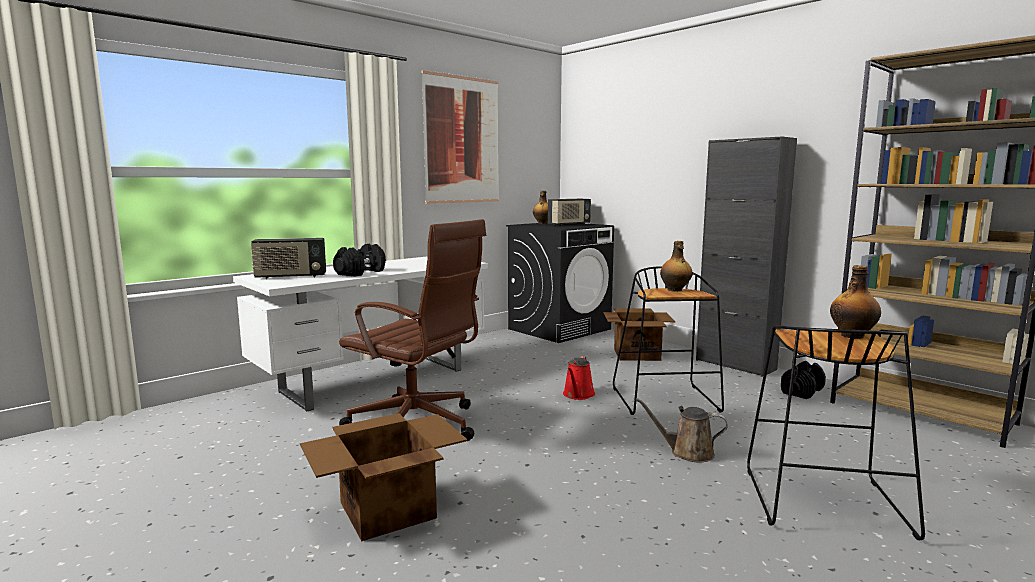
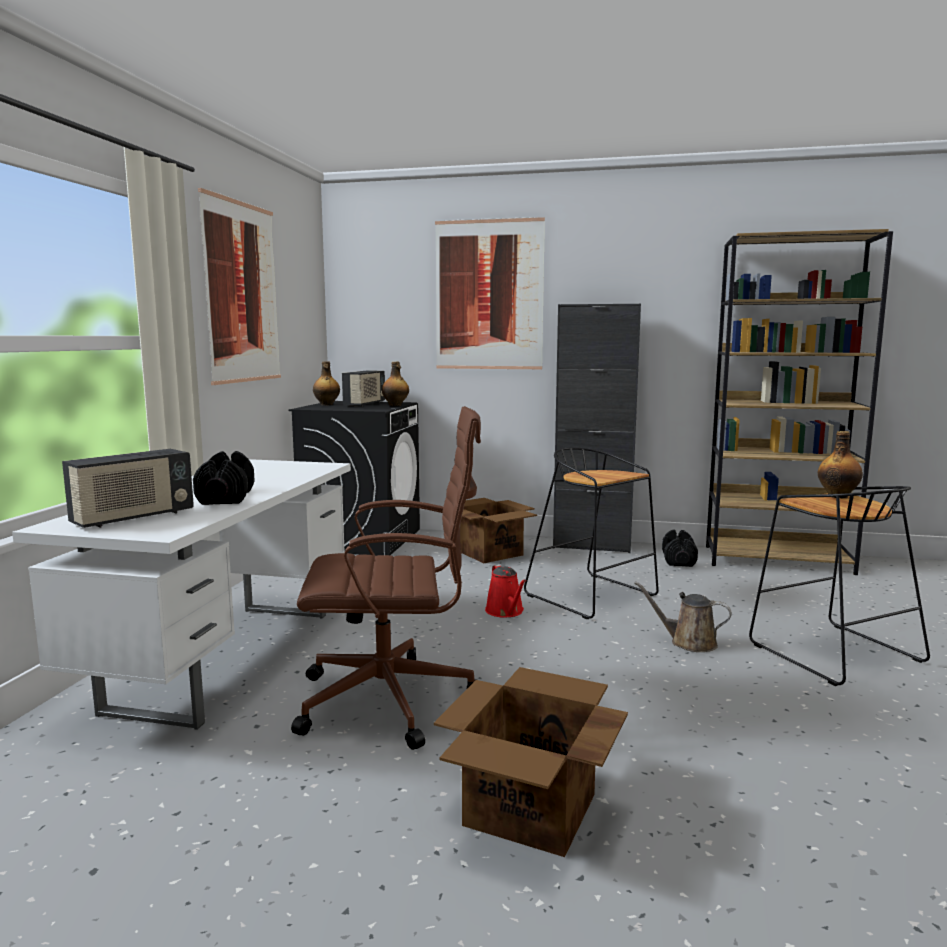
camera: 35 degrees left, 0 degrees up
(670, 135) = (489, 295): none -> picture
(675, 290) = (598, 472): bottle -> bottle (395, 405)
(687, 452) = (688, 642): brown watering can -> brown watering can turned 45 degrees clockwise

